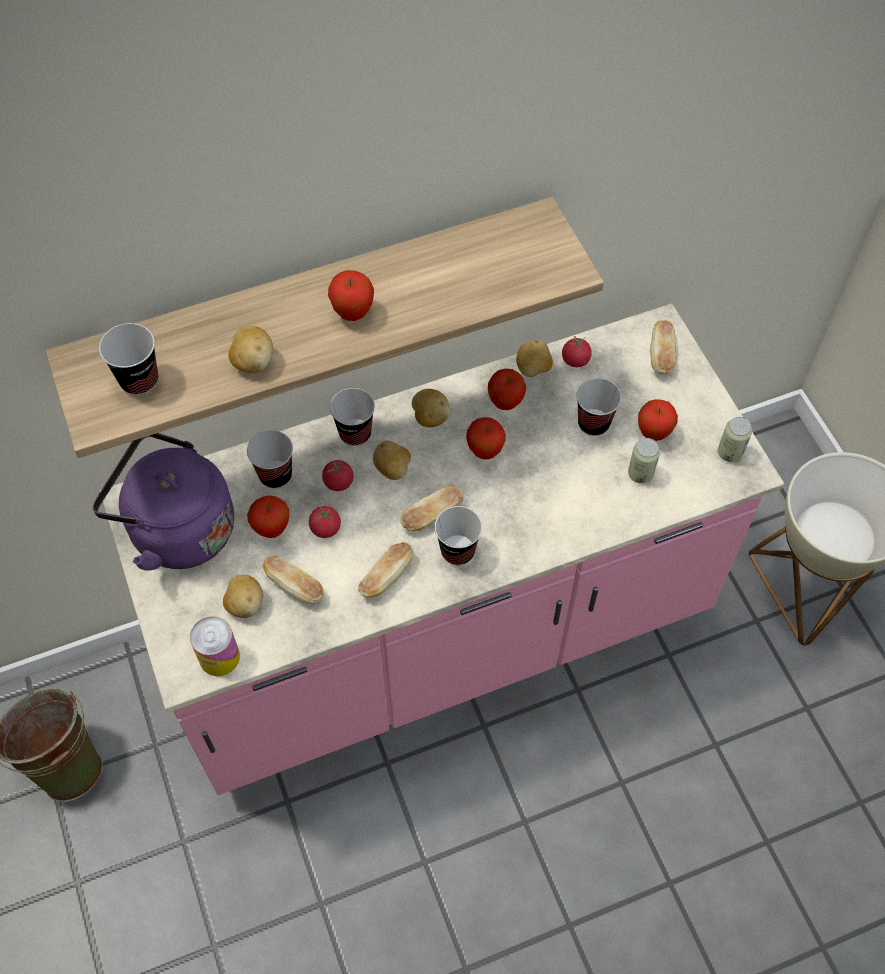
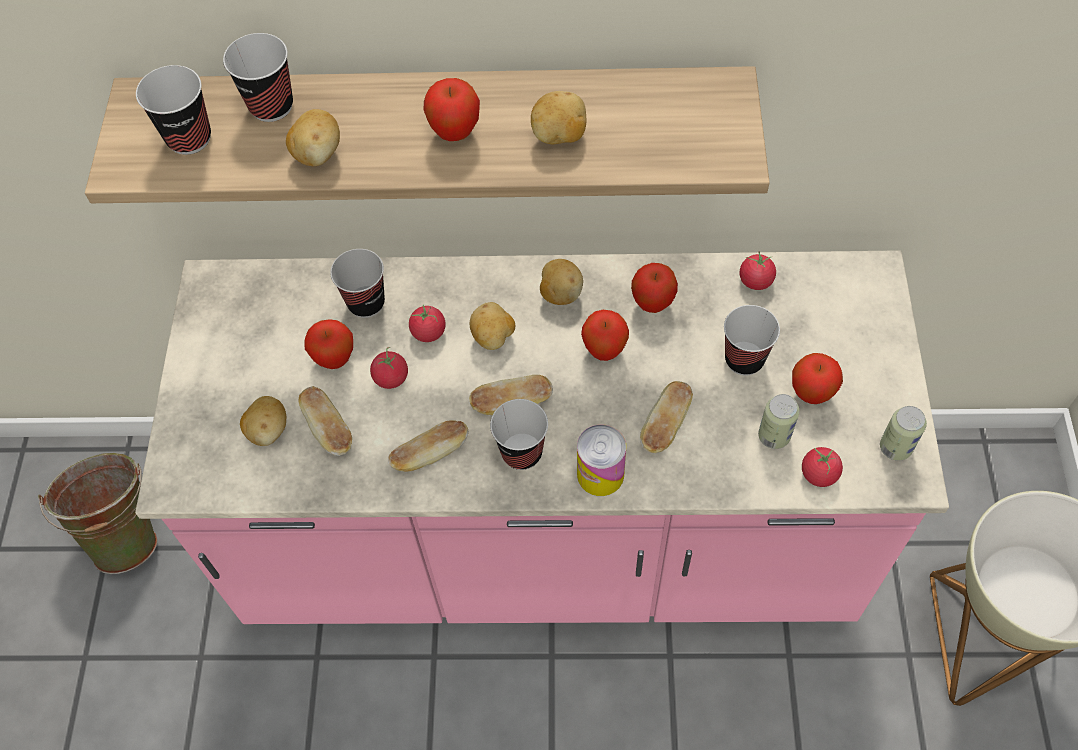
camera: 25 degrees right, 0 degrees up
(177, 529) = (239, 326): purple kettle -> none
(219, 657) = (215, 478): can -> can (600, 474)
(355, 433) = (471, 285): cup -> cup (271, 106)
(533, 369) = (702, 276): potato -> potato (559, 136)
(661, 355) = (861, 307): bread -> bread (665, 425)
(684, 490) = (819, 474): none -> tomato

